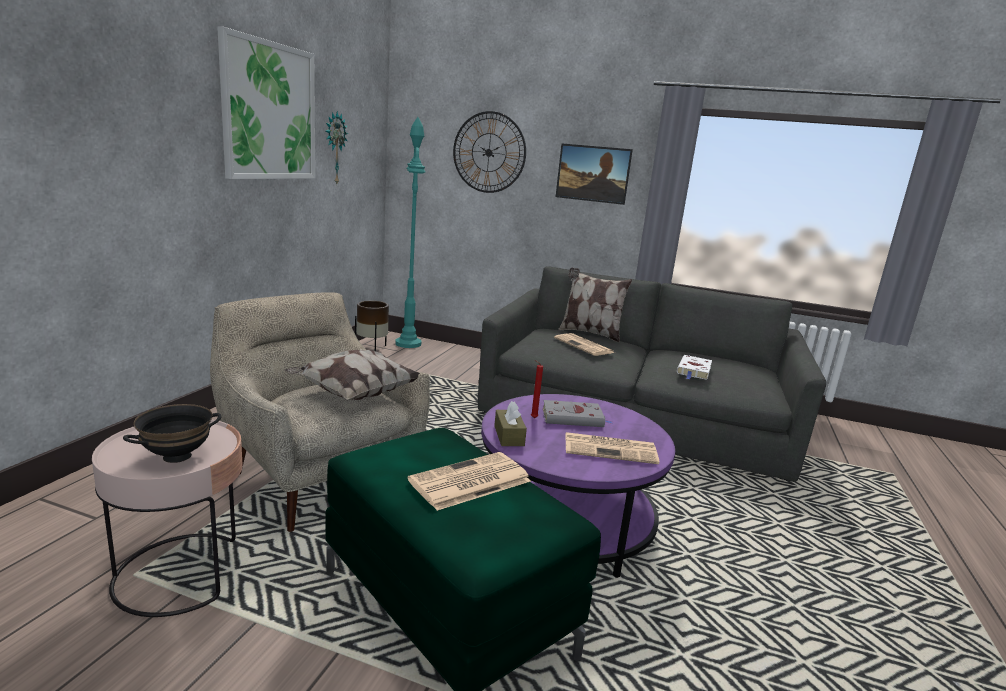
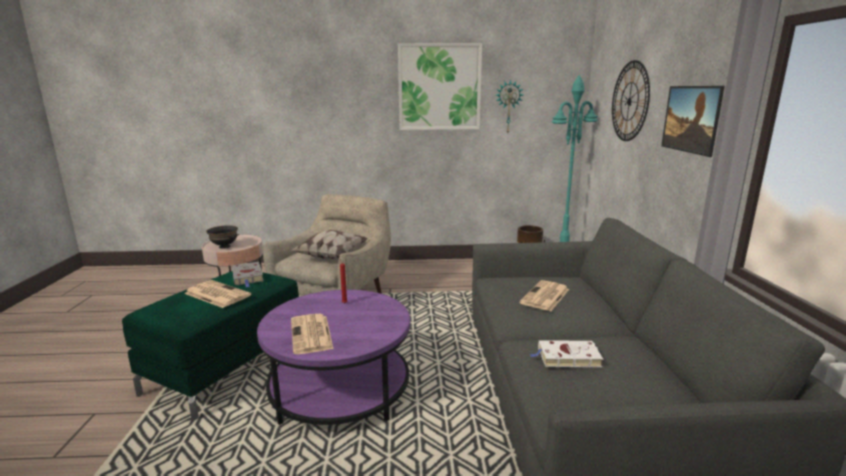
camera: 70 degrees right, 0 degrees up
(509, 436) = (308, 301): brown tissue box -> none
(574, 418) = (358, 315): grey book -> grey book (248, 277)
(589, 333) = (595, 294): pillow -> none

